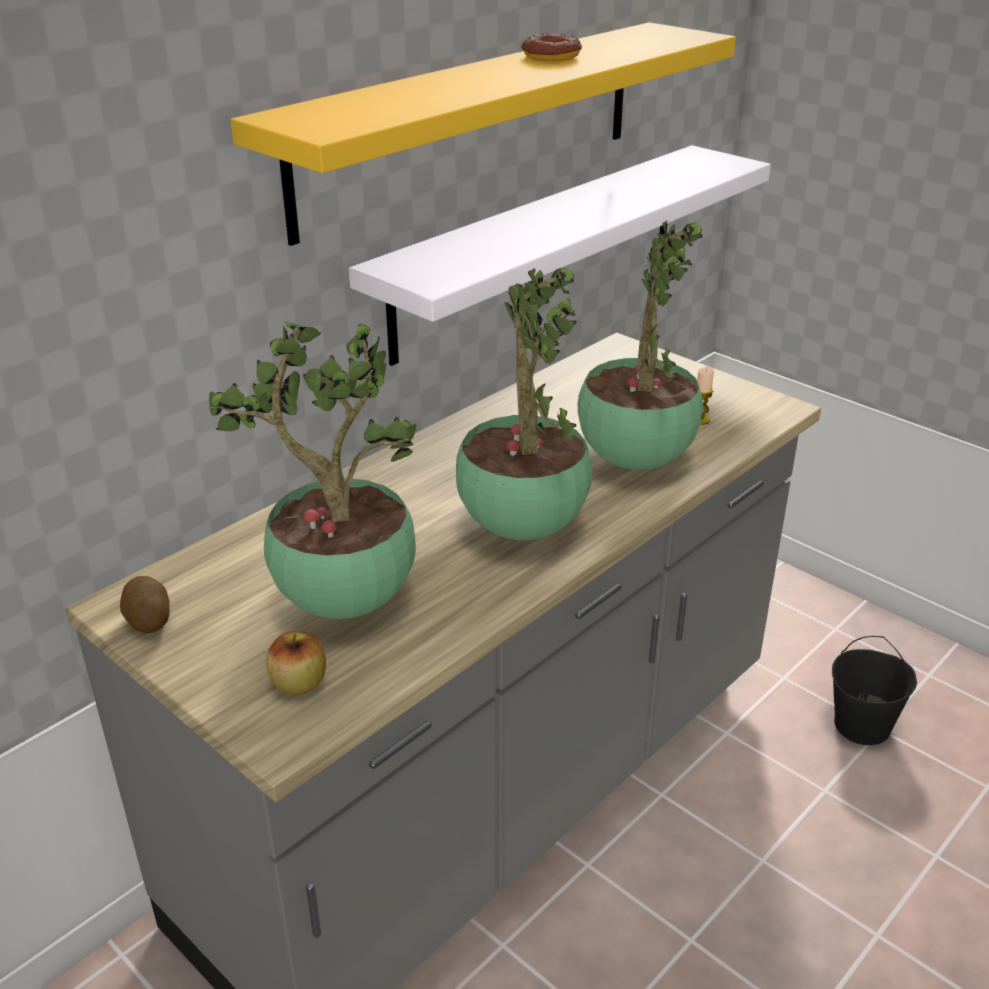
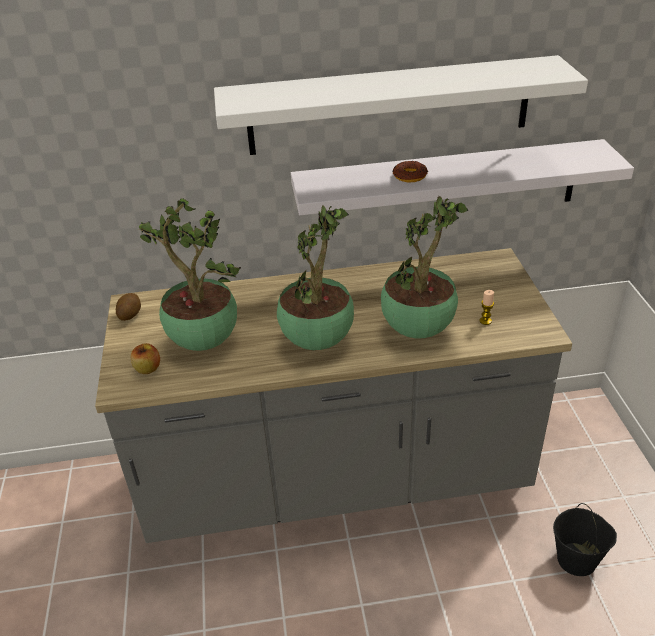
camera: 40 degrees right, 5 degrees up
(473, 125) = (389, 106): yellow shelf -> white shelf
(551, 56) = (437, 75): donut -> donut (410, 176)

